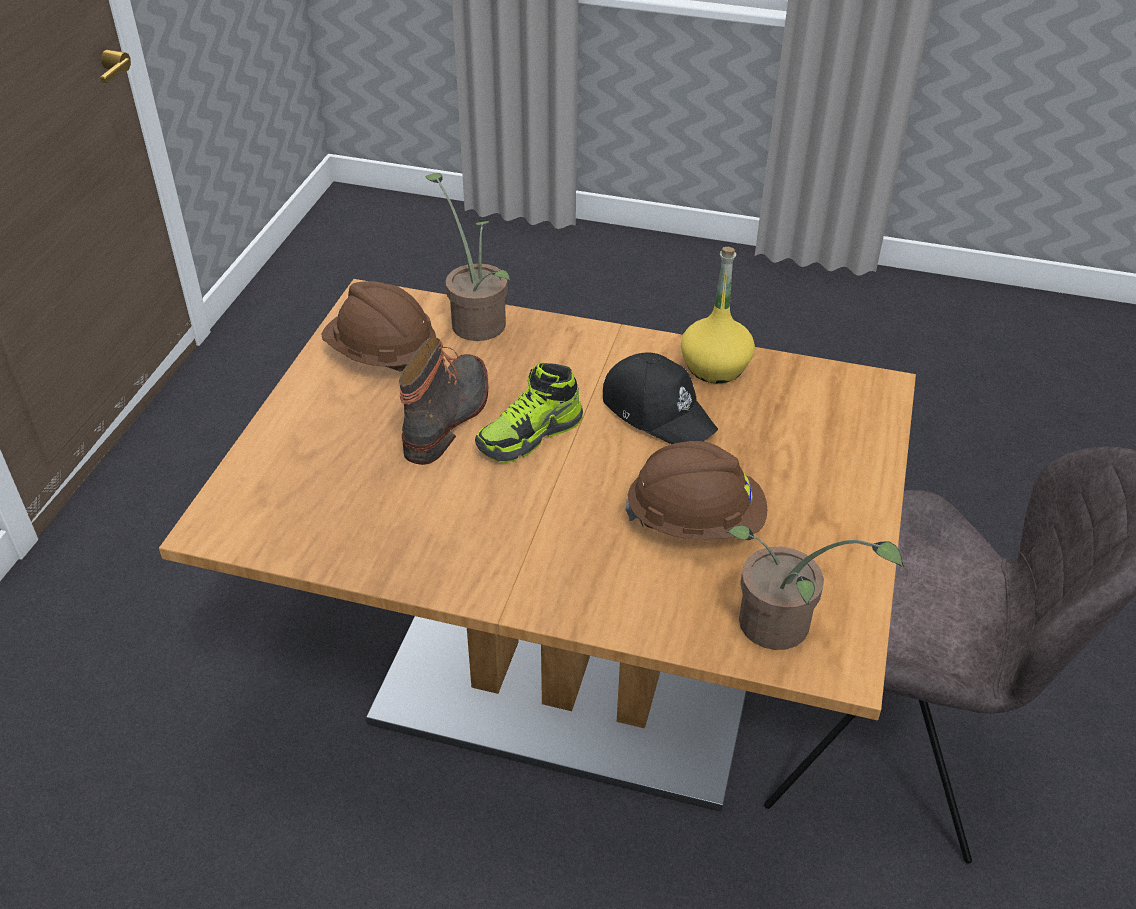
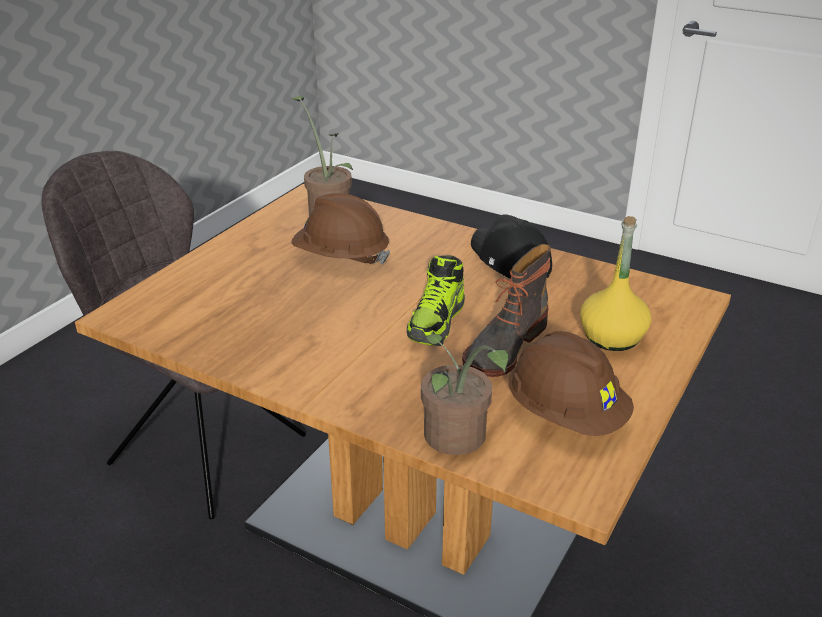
camera: 165 degrees left, 10 degrees down
(530, 435) = (436, 322): shoe -> shoe turned 135 degrees clockwise
(658, 411) = (319, 324): black cap -> black cap (509, 260)
(715, 367) = (241, 352): yellow bottle -> yellow bottle (612, 337)

